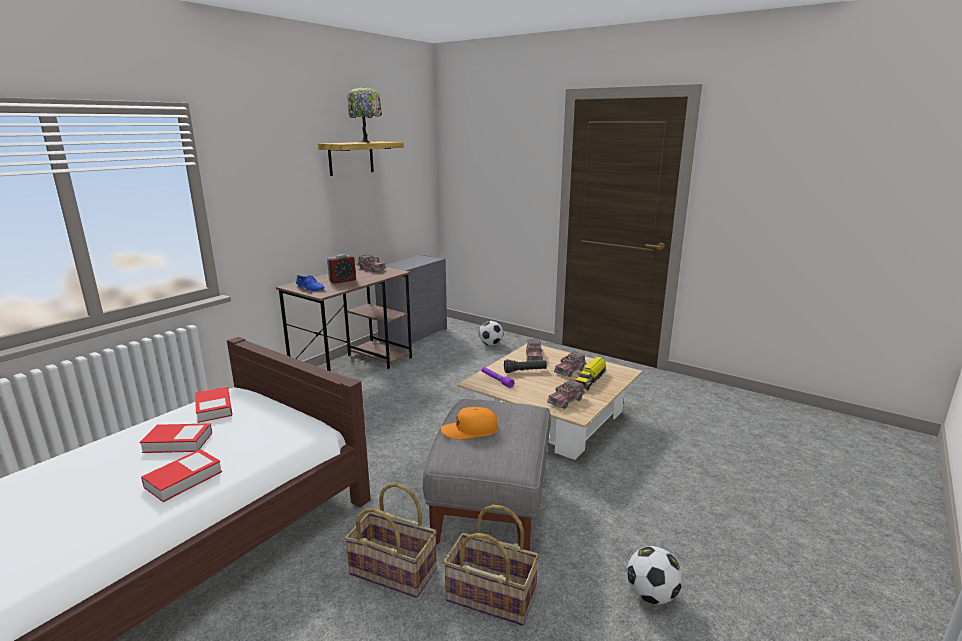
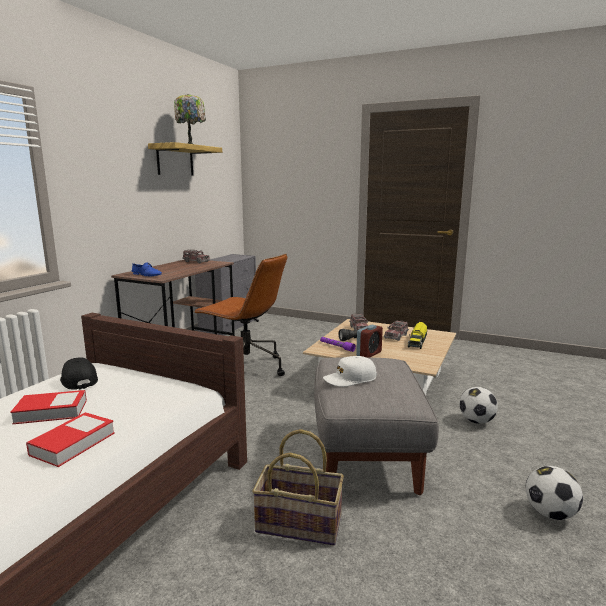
camera: 10 degrees left, 5 degrees down
(214, 408) = (78, 380): book -> black cap
(342, 281) = (174, 269): alarm clock -> alarm clock (369, 354)
(411, 390) = (245, 368): none -> brown office chair
(470, 430) = (350, 379): orange cap -> white cap
(490, 344) = (301, 329): football -> football (476, 421)
(490, 598) = (406, 535): basket -> none
(566, 401) = (407, 357): toy truck -> none

